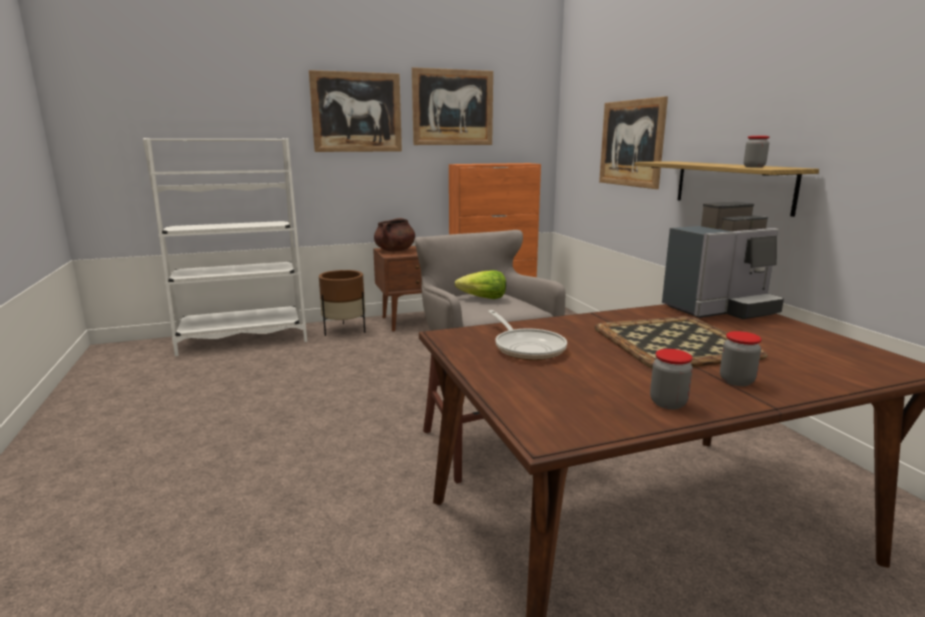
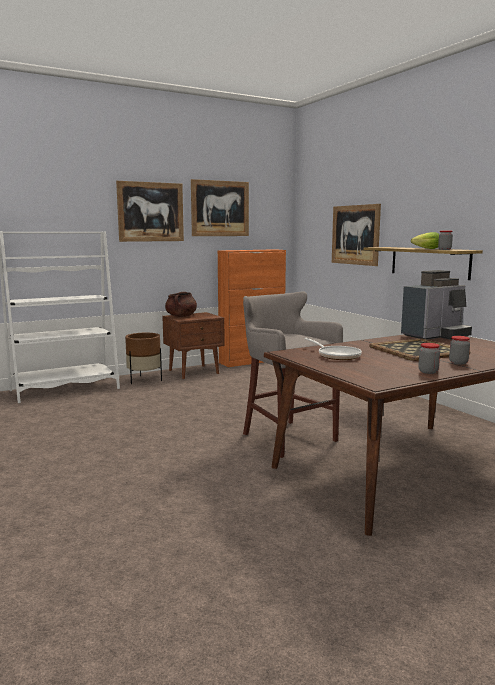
camera: 10 degrees left, 5 degrees down
(482, 298) = (287, 336): lettuce -> lettuce (427, 249)

